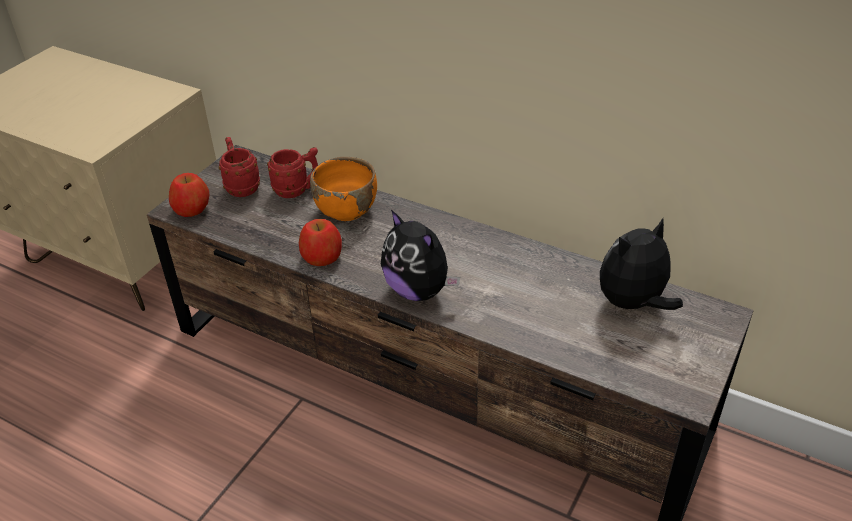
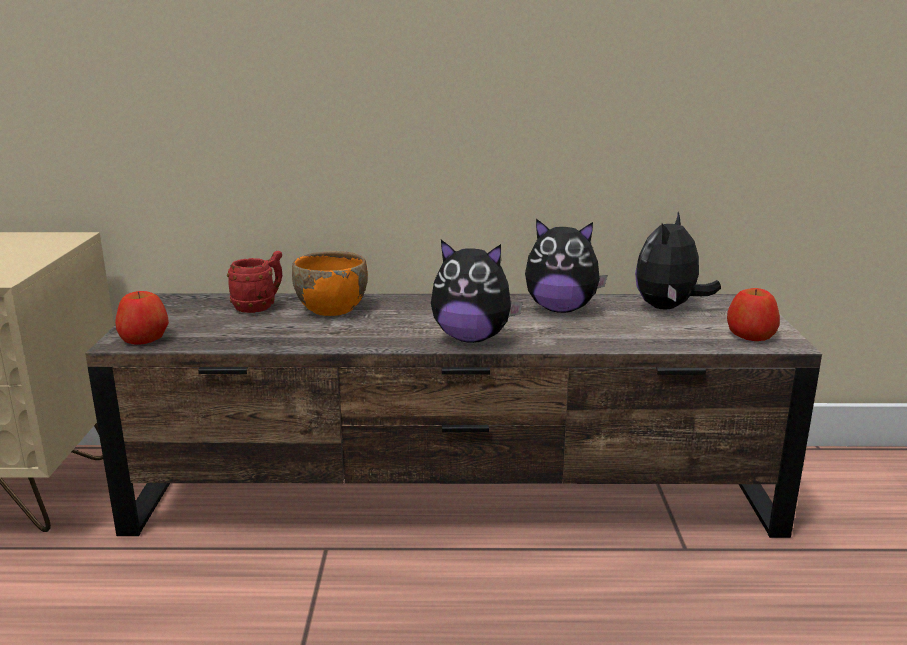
camera: 30 degrees left, 20 degrees down
(241, 186) = (189, 315): red mug -> none
(322, 256) = (342, 339): apple -> apple (751, 335)
(531, 272) = (561, 309): none -> plush toy

